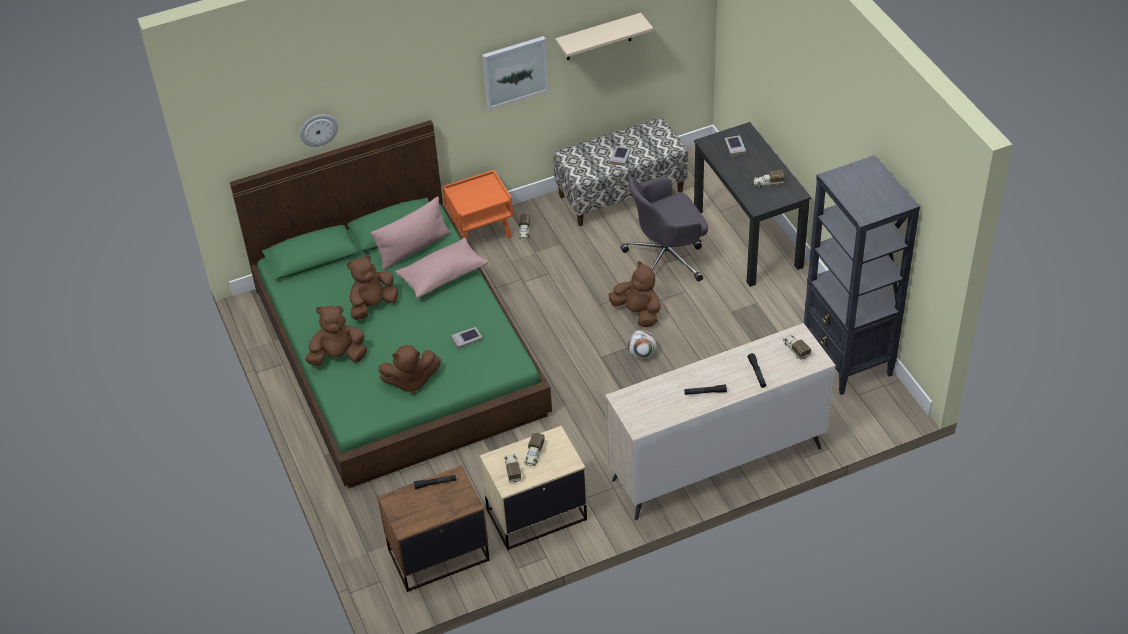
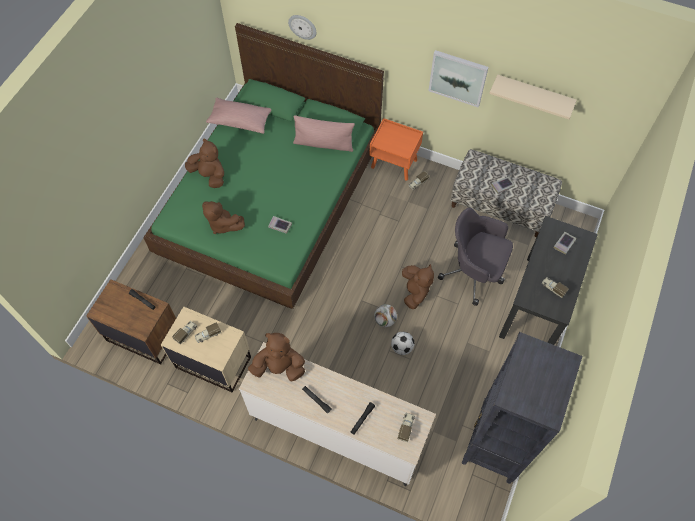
camera: 45 degrees right, 15 degrees up
(373, 306) = (262, 160): brown plush toy -> brown plush toy (279, 367)
(442, 276) = (316, 174): pink pillow -> pink pillow (240, 121)
(683, 360) = (402, 347): none -> football

